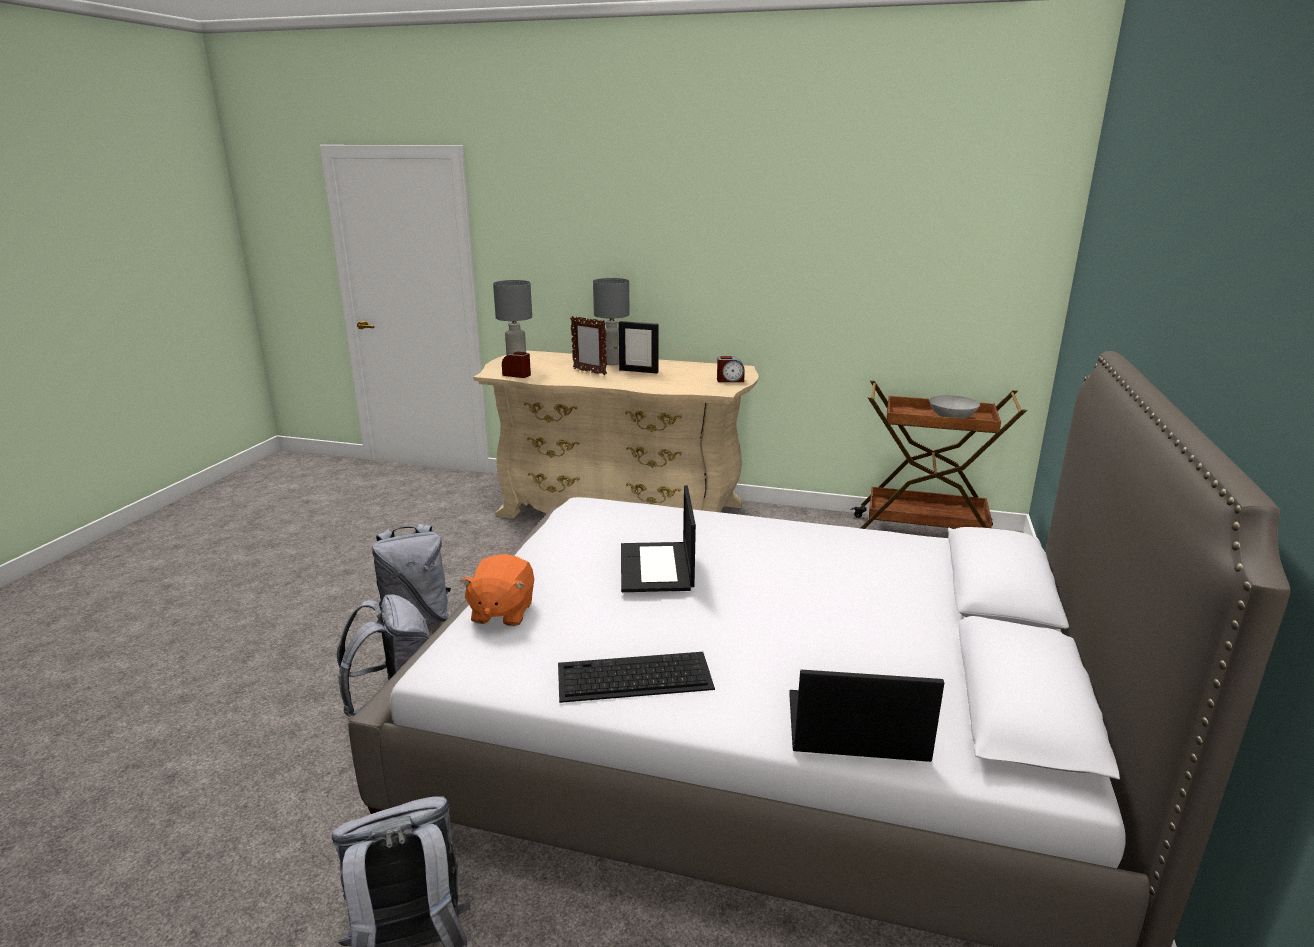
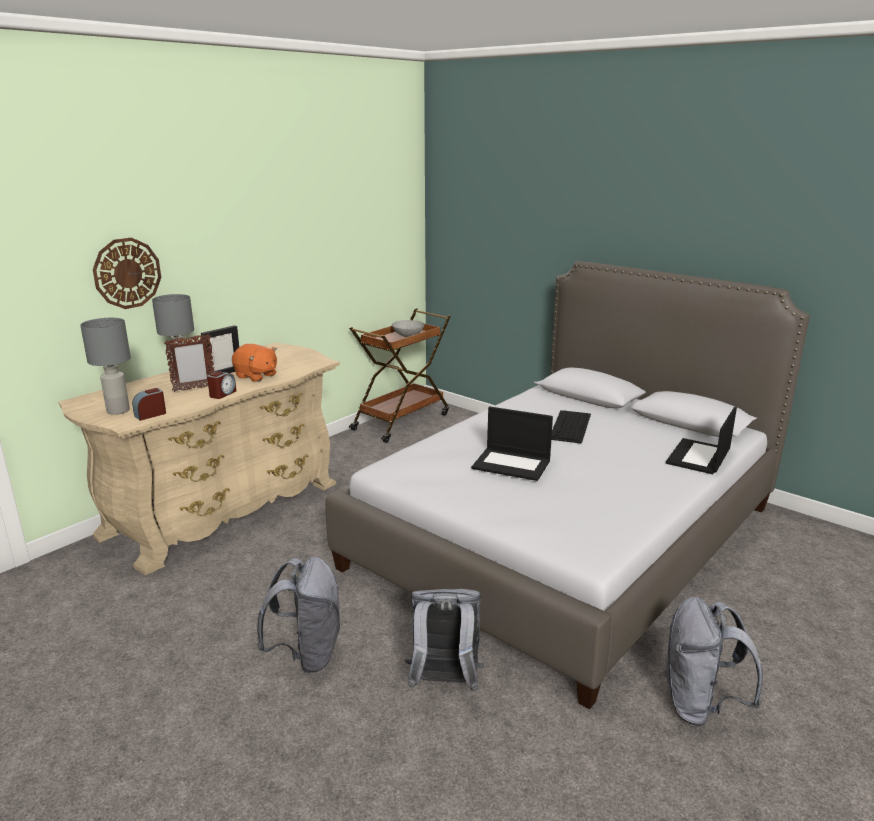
camera: 65 degrees left, 0 degrees up
(501, 612) = (532, 526): orange plush toy -> orange plush toy (256, 376)
(598, 250) = (127, 273): none -> wall clock
(633, 677) = (634, 498): keyboard -> keyboard (570, 426)
(730, 380) = (299, 354): alarm clock -> alarm clock (222, 394)

